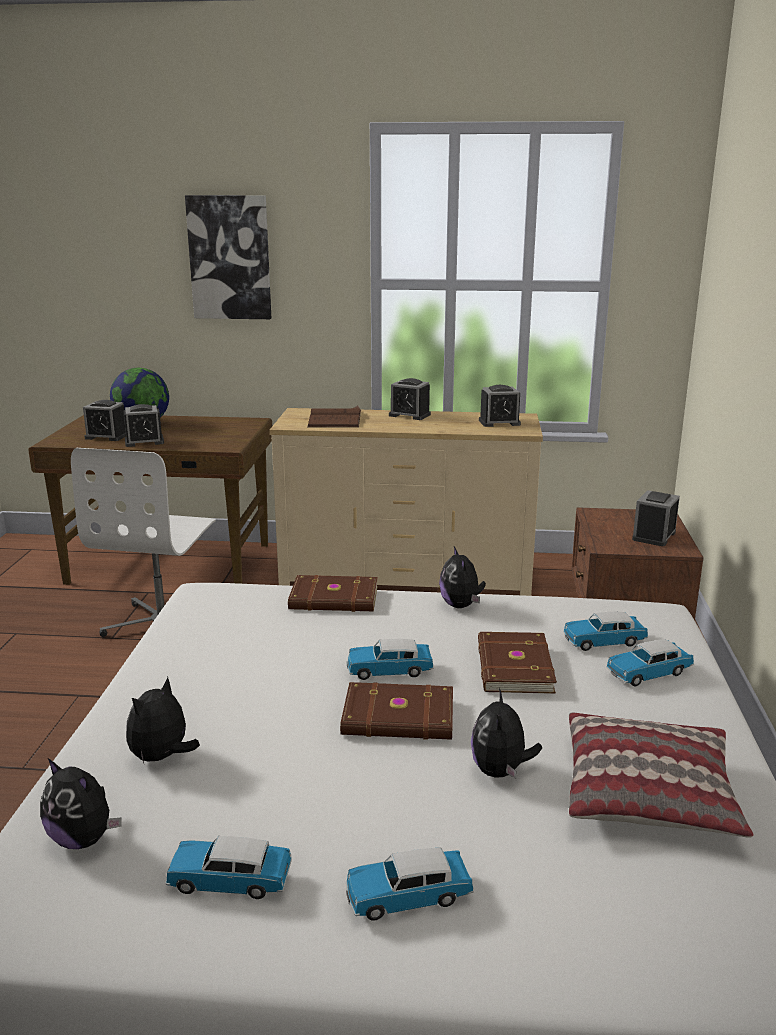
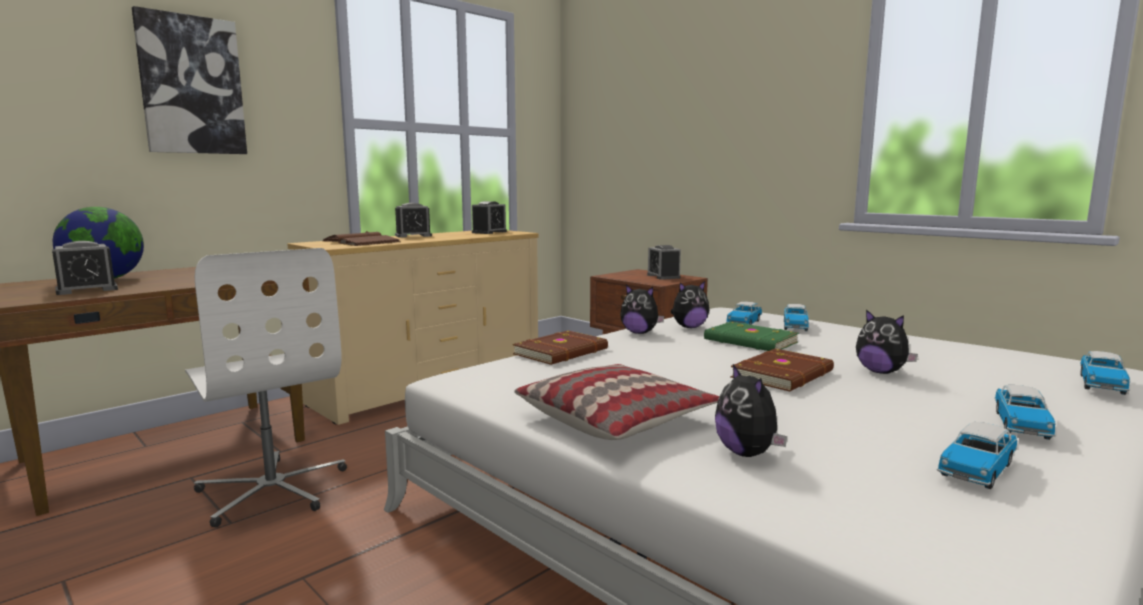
camera: 50 degrees left, 10 degrees down
(83, 839) = (870, 512): plush toy -> plush toy (689, 327)
(144, 441) = (160, 285): alarm clock -> none
(389, 670) = (710, 362): toy car -> toy car (1101, 384)
(512, 667) = (750, 341): brown book -> green book
(649, 792) = (934, 353): pillow -> pillow (616, 419)

